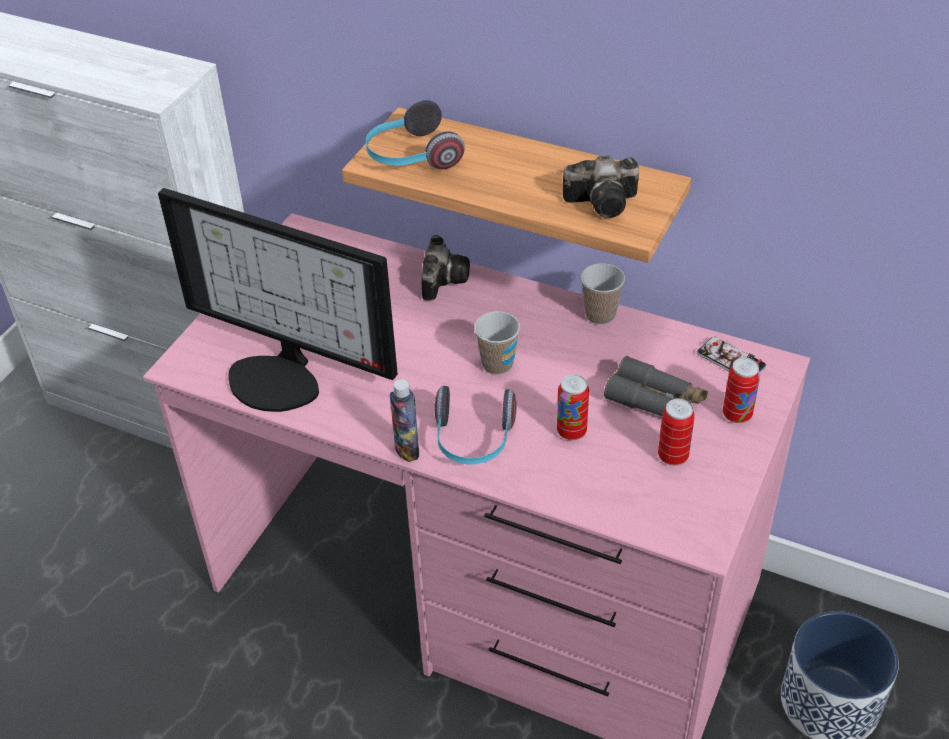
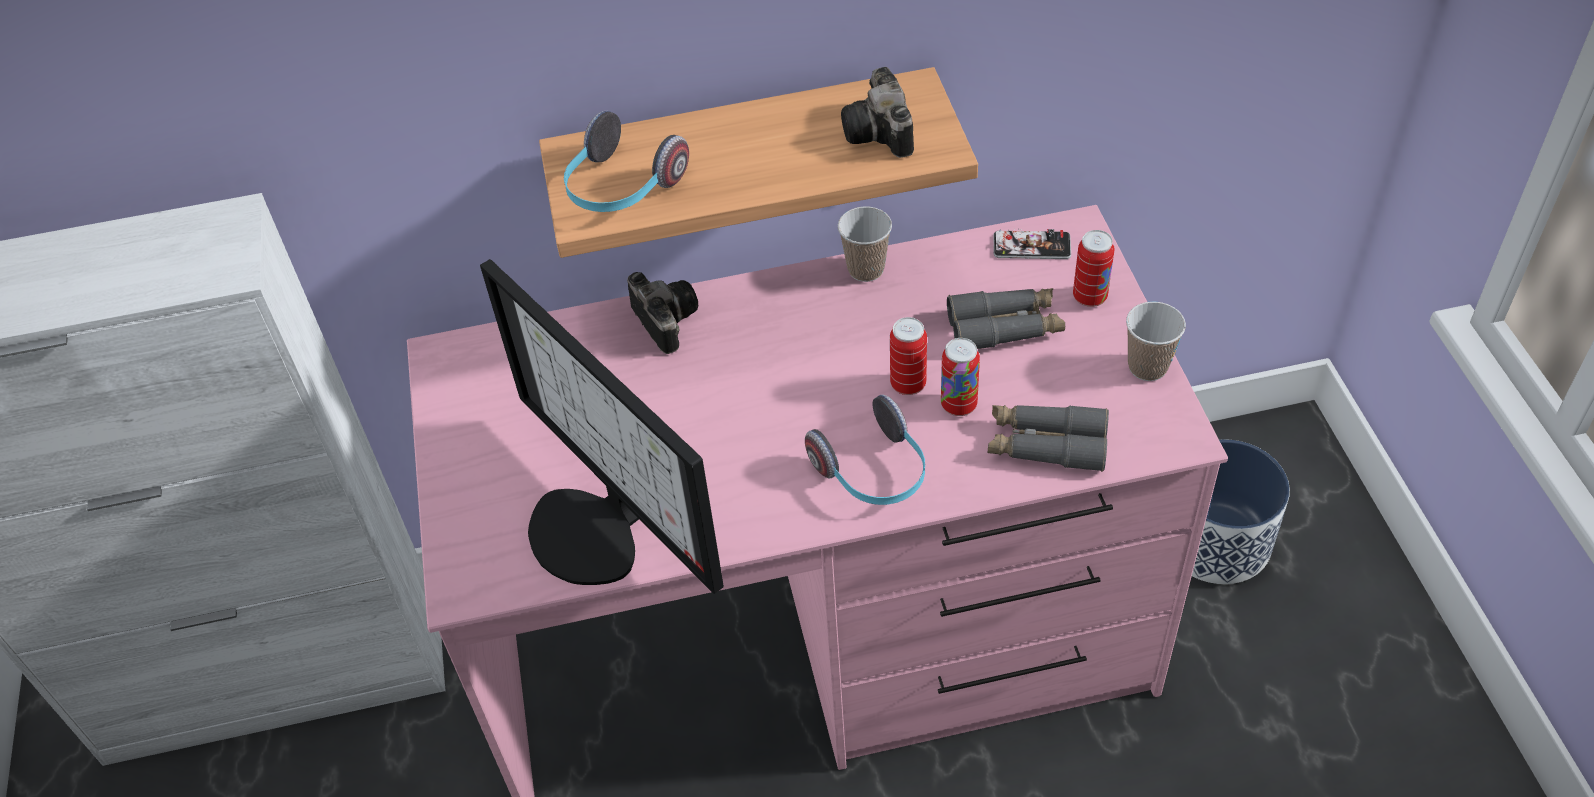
camera: 35 degrees left, 5 degrees up
(280, 376) = (596, 530): monitor -> monitor turned 60 degrees clockwise
(407, 449) = (817, 524): bottle -> none
(497, 364) = (816, 379): cup -> cup (1147, 367)
(603, 490) = (1046, 445): none -> grey binoculars
(605, 202) = (881, 134): camera -> camera turned 120 degrees clockwise
(673, 456) = (1074, 372): can -> can (908, 384)

